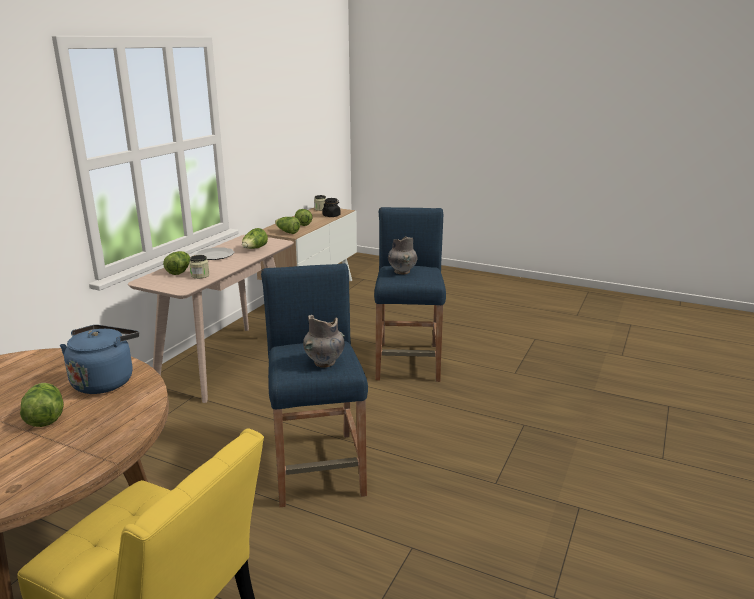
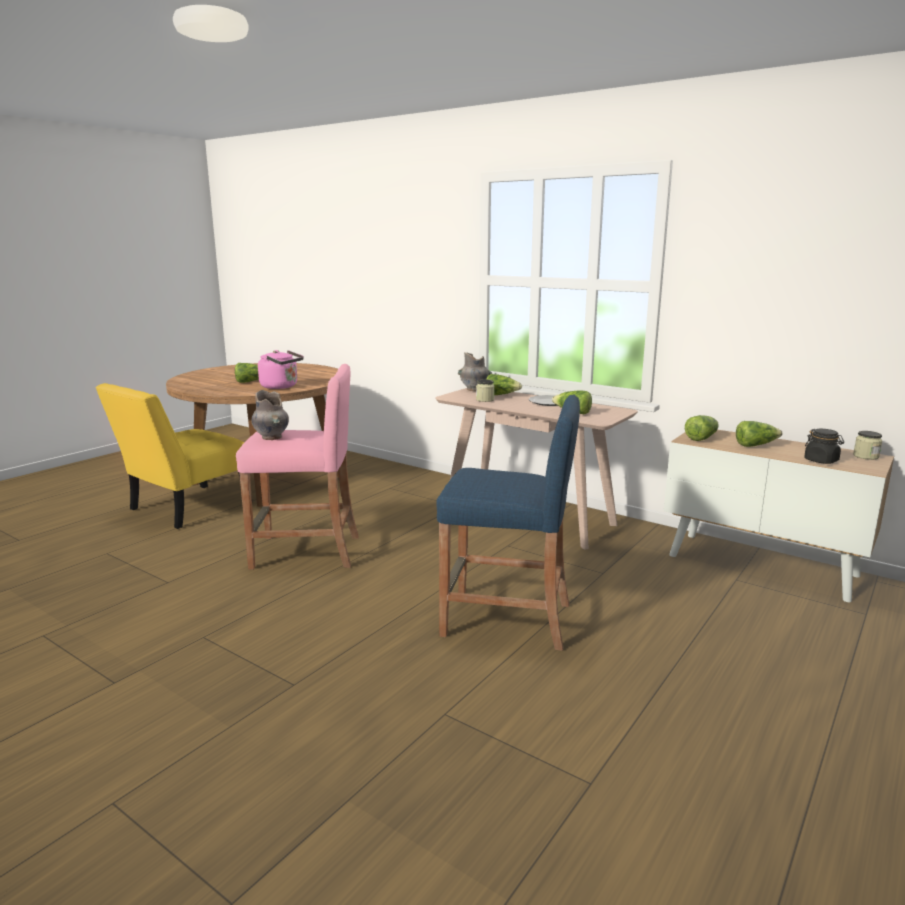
camera: 100 degrees right, 5 degrees down
(105, 381) = (281, 387): blue kettle -> pink kettle
(318, 467) = (306, 552): blue stool -> pink stool
(402, 272) = (500, 476): grey vase -> grey vase (474, 389)

